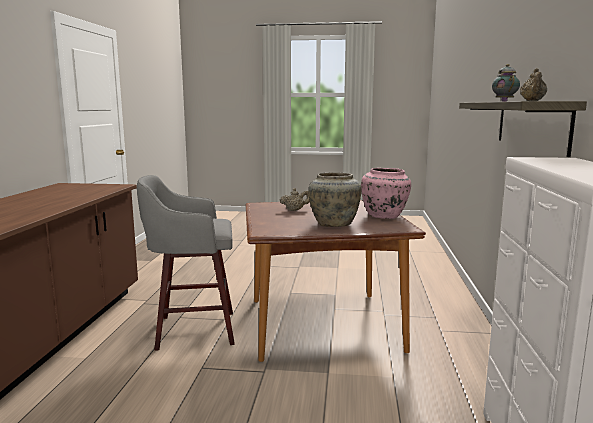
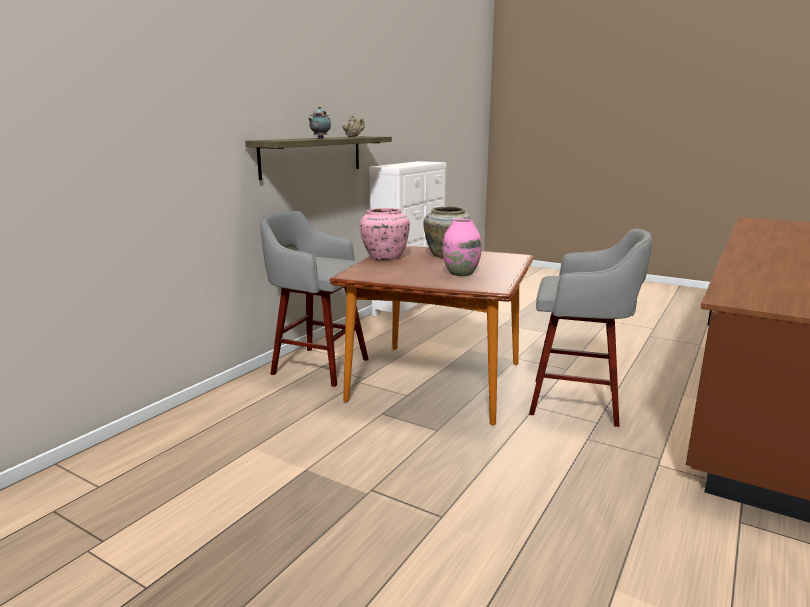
camera: 155 degrees left, 5 degrees up
(295, 210) = (460, 273): beige teapot -> pink vase
(439, 317) = (318, 366): none -> grey stool

